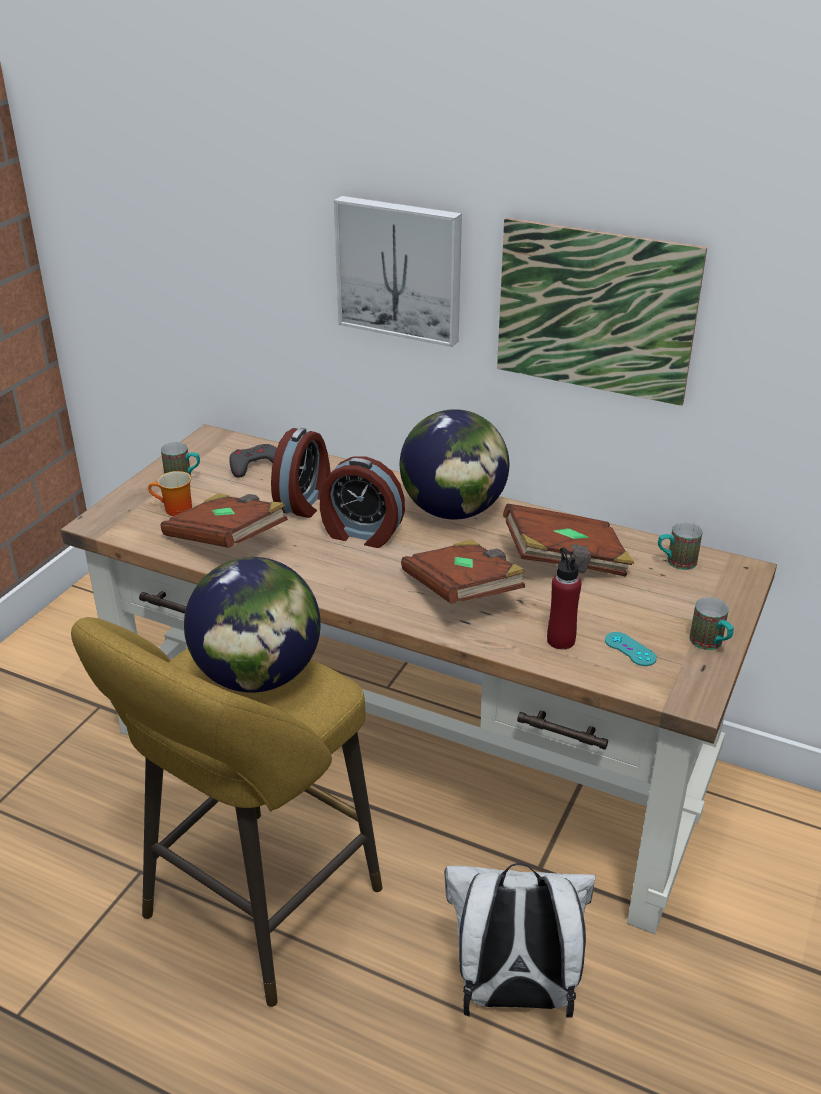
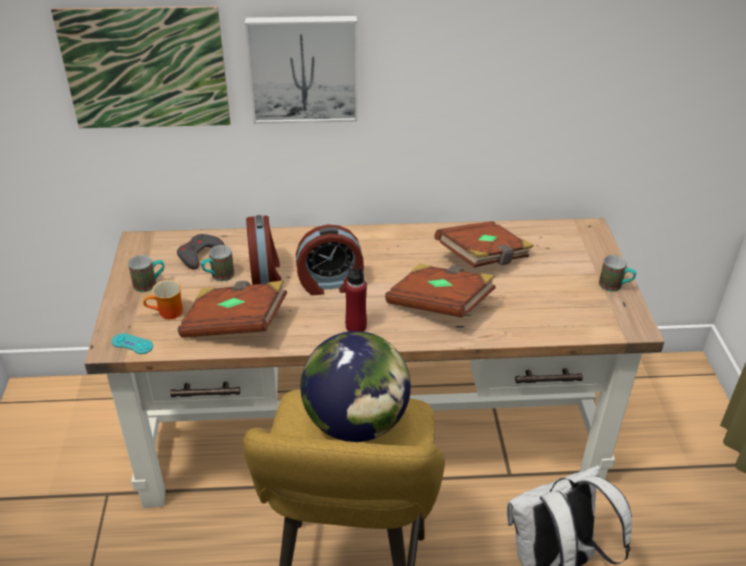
camera: 30 degrees left, 5 degrees up
(453, 511) = (378, 245): globe -> none
(561, 640) = (529, 317): red bottle -> red bottle (356, 326)
(595, 311) = (468, 72): picture -> picture (145, 68)
(630, 649) = (574, 307): turquoise game controller -> turquoise game controller (132, 344)
(675, 562) = (548, 236): mug -> mug (218, 276)

